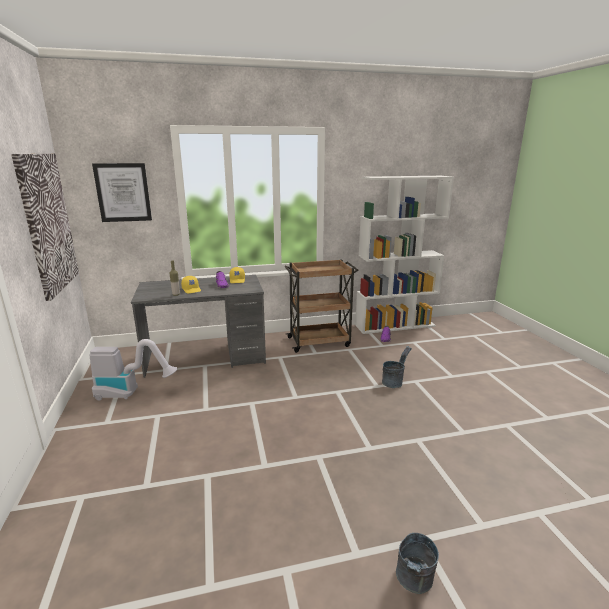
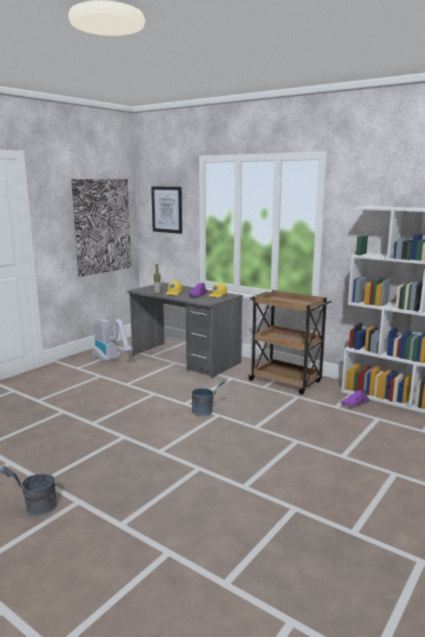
camera: 50 degrees right, 5 degrees down
(394, 382) = (276, 432): grey bucket -> grey bucket (206, 412)

